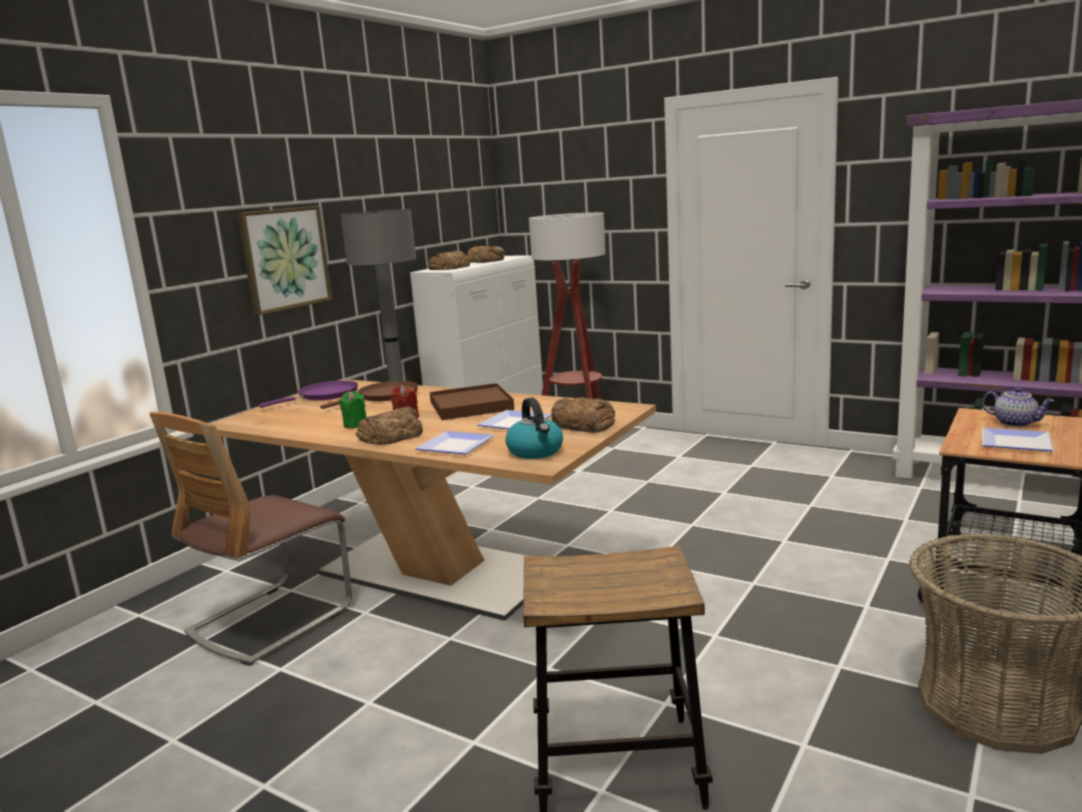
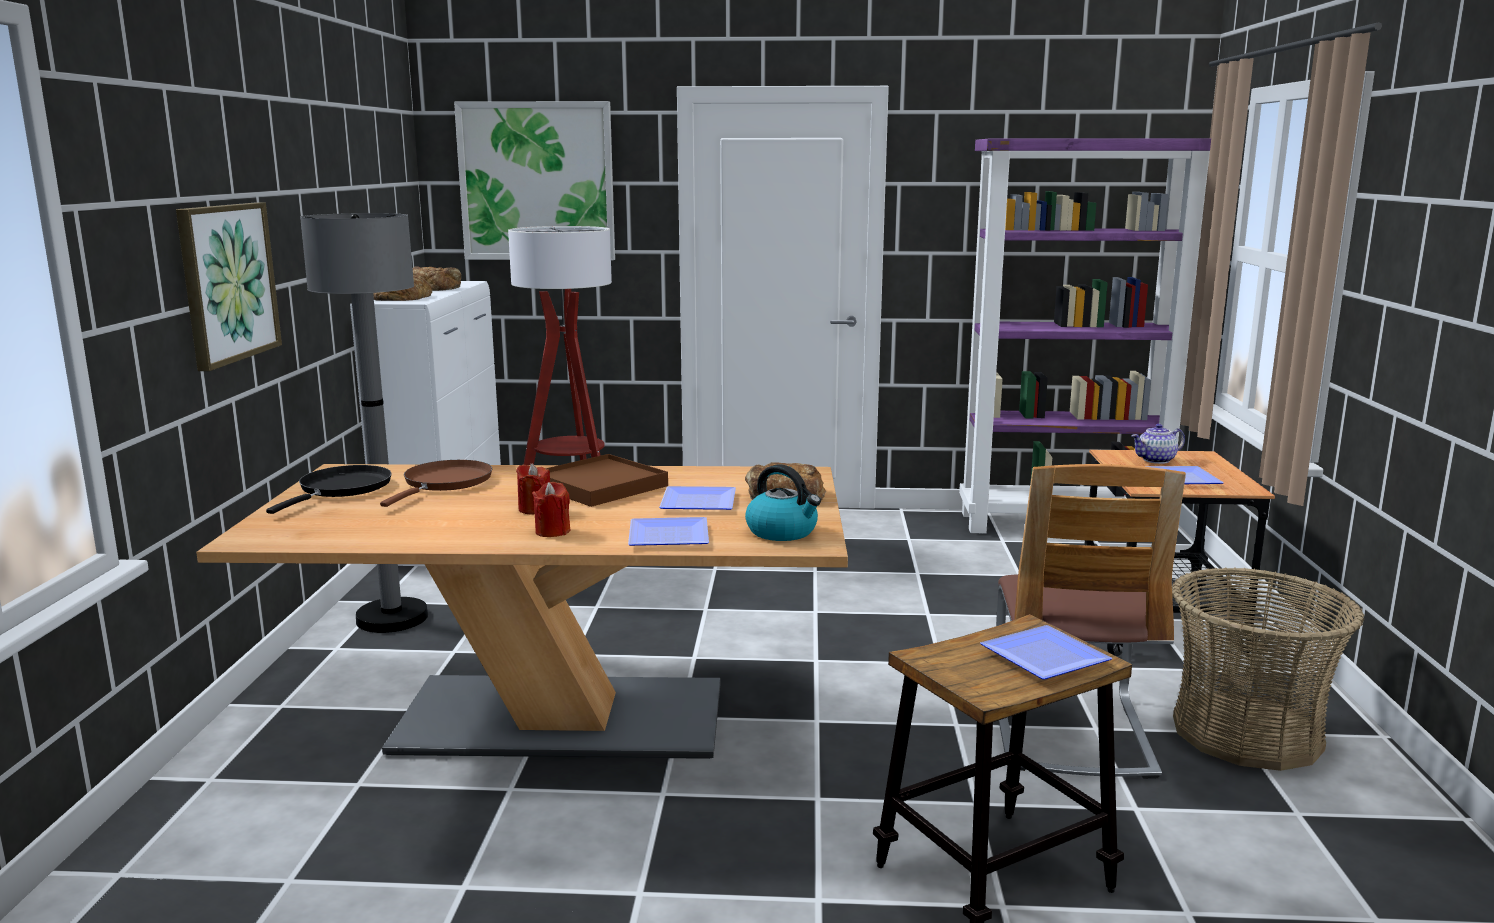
camera: 30 degrees left, 0 degrees up
(270, 620) = (373, 829): chair -> chair (1070, 731)
(324, 395) = (341, 489): purple frying pan -> black frying pan
(355, 425) = (471, 524): green candle -> none
(392, 435) = (552, 531): bread -> red candle
(568, 180) = (537, 182): none -> picture
(640, 584) = (1049, 657): none -> plate
(1015, 423) = (1156, 460): teapot -> teapot turned 150 degrees clockwise

